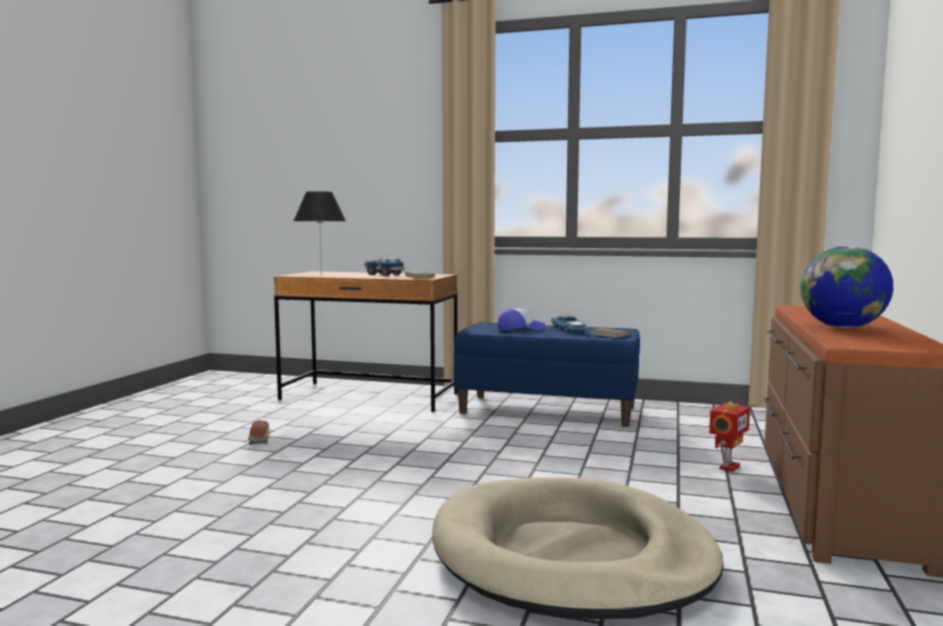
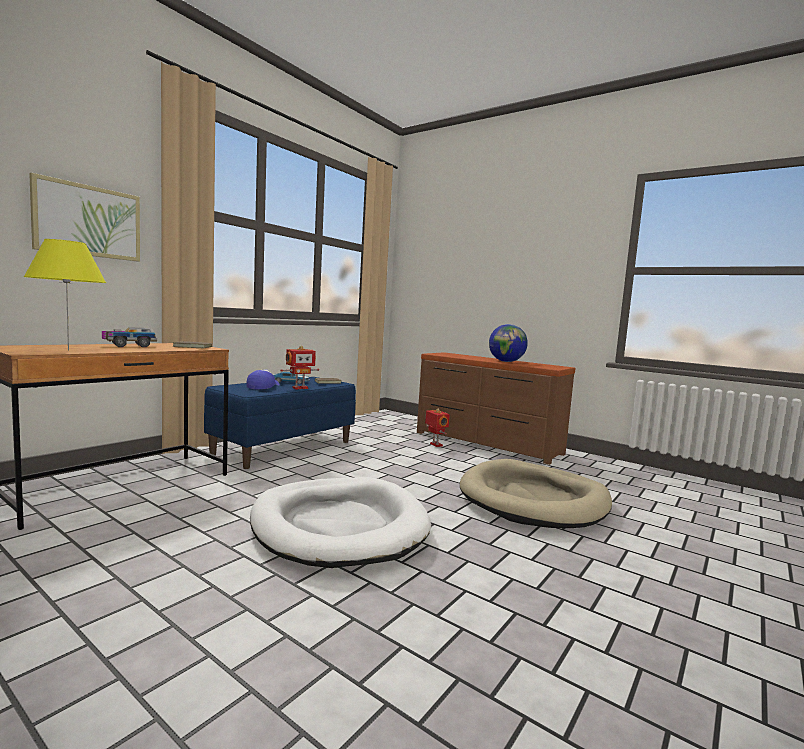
camera: 70 degrees left, 0 degrees up
(259, 439) = (184, 560): toy truck -> none
(321, 275) = (68, 350): black table lamp -> yellow table lamp
(357, 467) = (339, 526): none -> white dog bed
(395, 167) = (88, 221): none -> picture
(542, 335) = (299, 388): none -> toy robot

